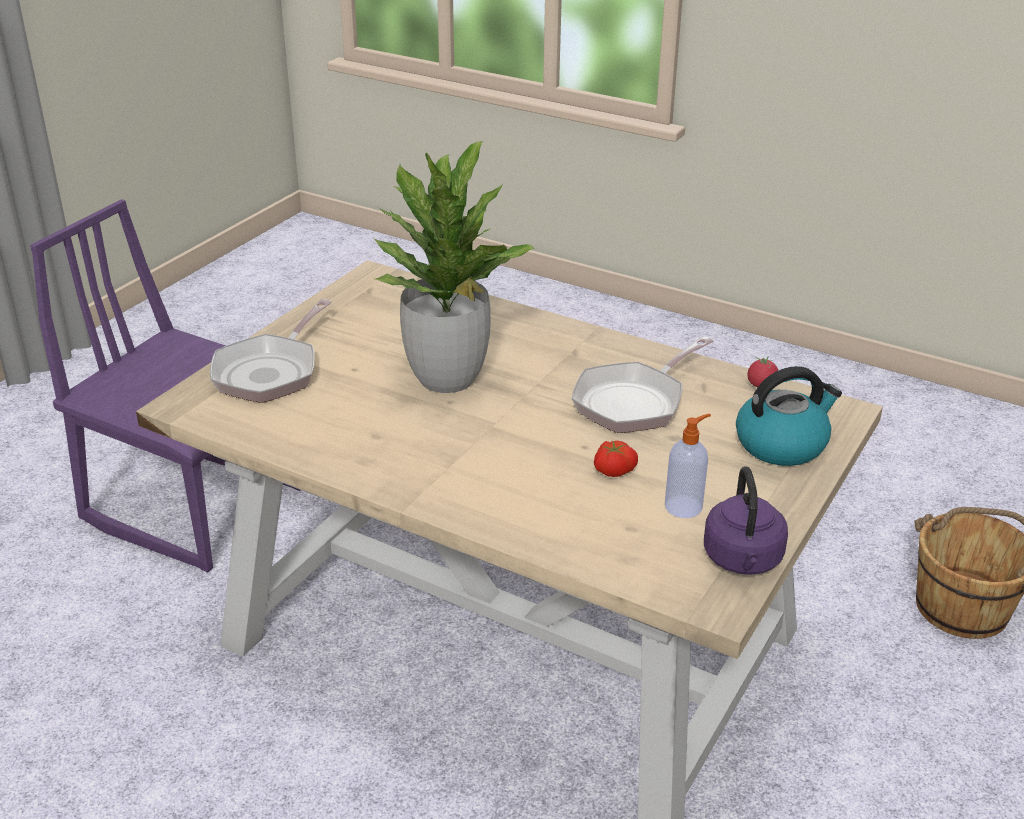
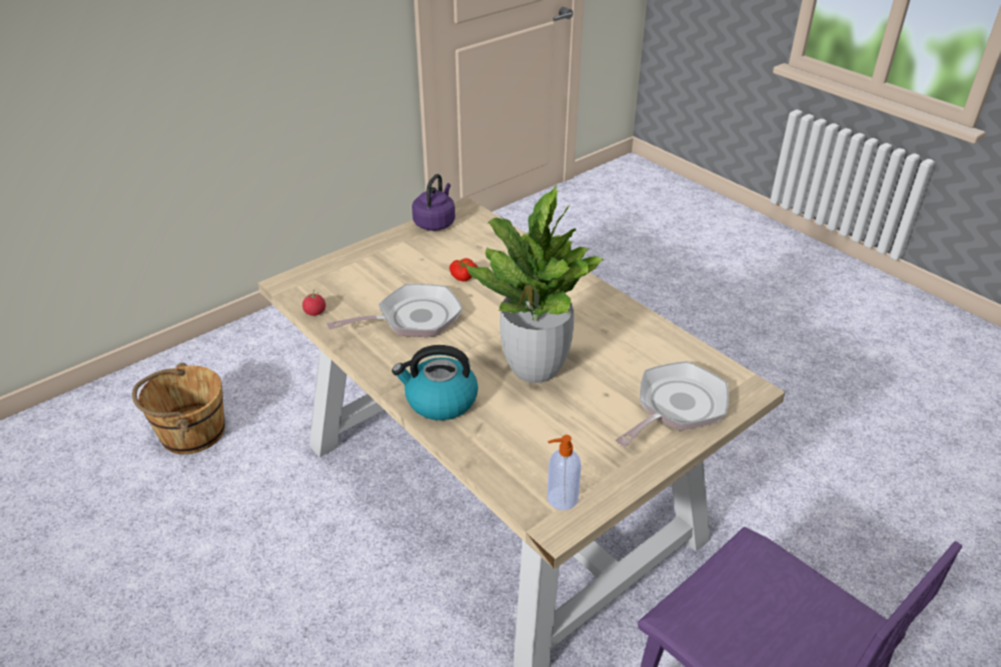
camera: 160 degrees left, 5 degrees up
(684, 506) = (440, 251): soap dispenser -> soap dispenser (561, 498)
(782, 444) = (350, 271): kettle -> kettle (440, 401)

